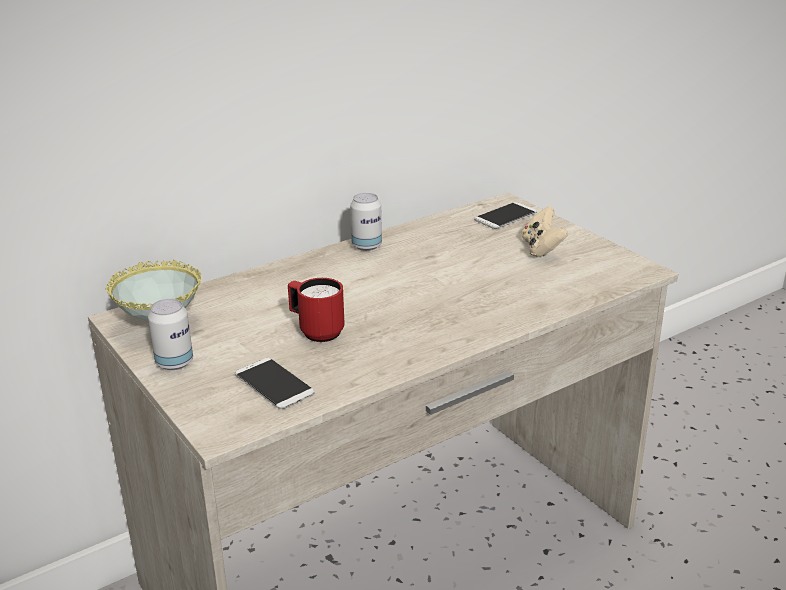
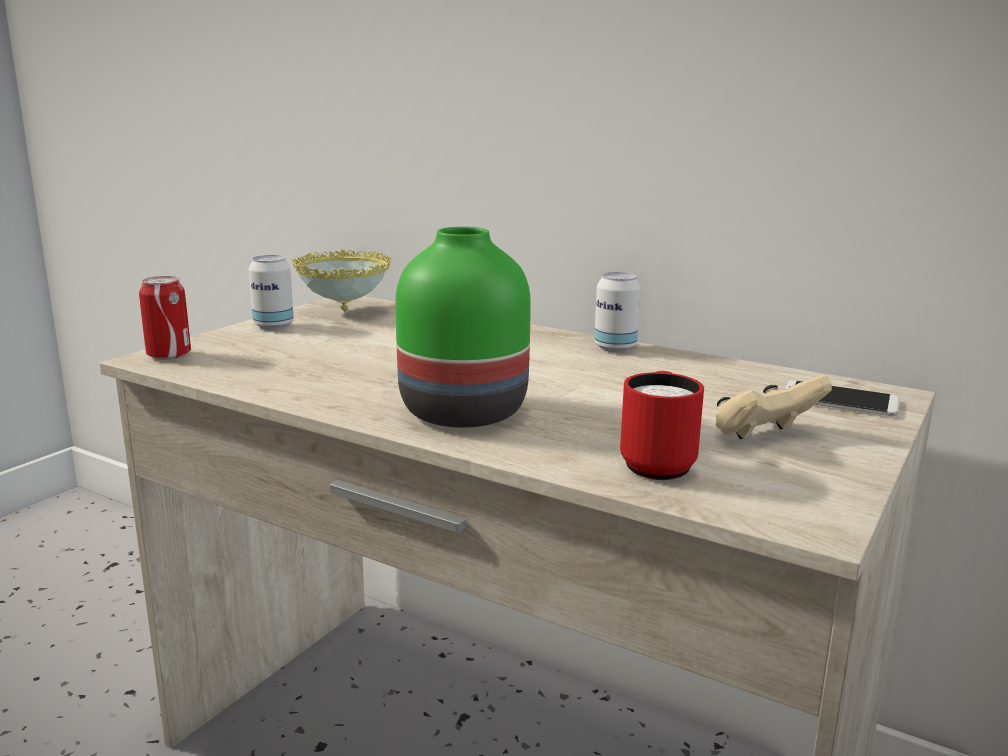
camera: 65 degrees right, 10 degrees down
(221, 421) = (169, 355): none -> can
(274, 384) = (248, 361): phone -> none
(316, 331) = (375, 359): red mug -> red mug (657, 462)
(451, 320) = (460, 411): none -> green vase

